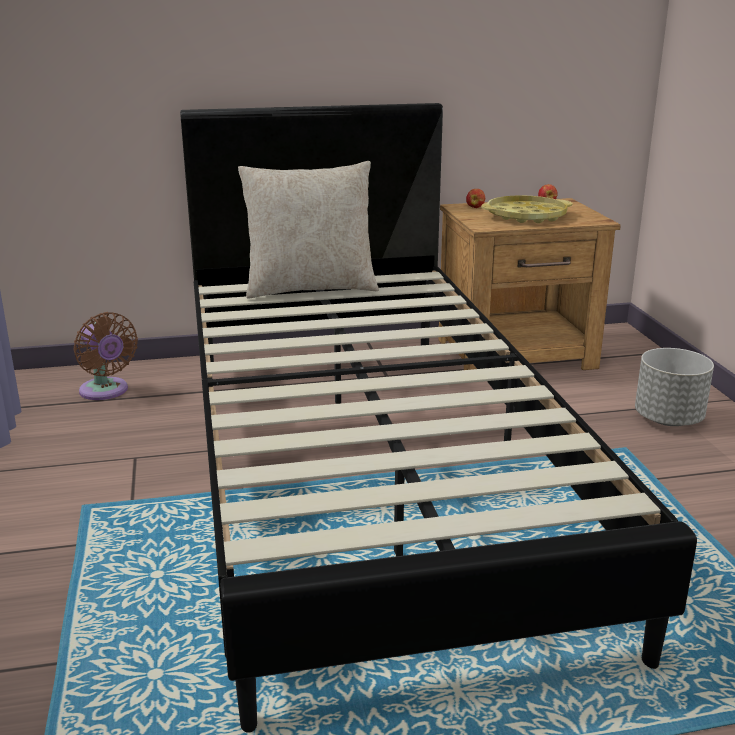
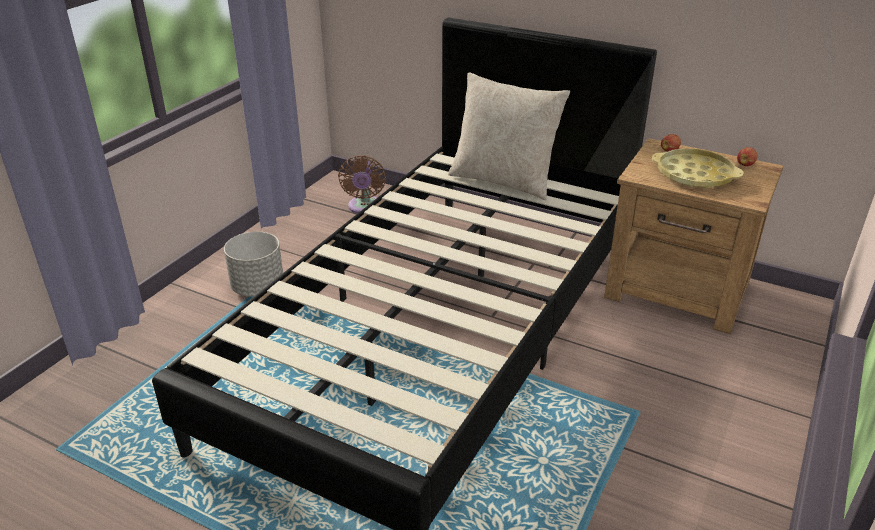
camera: 40 degrees right, 10 degrees up
(668, 419) = (718, 406): grey planter -> grey planter (258, 287)

